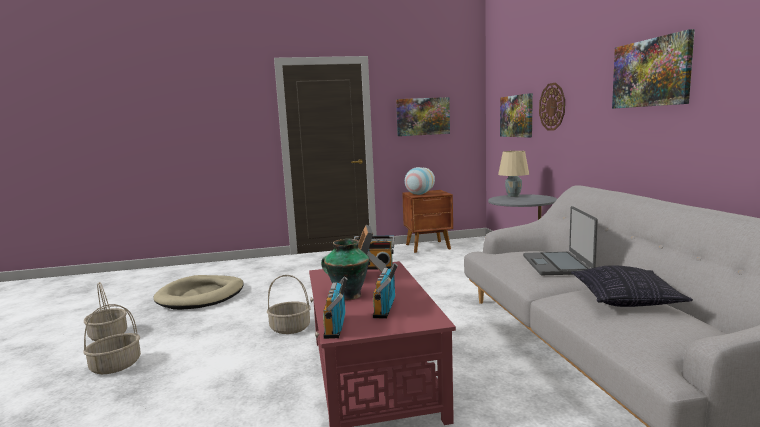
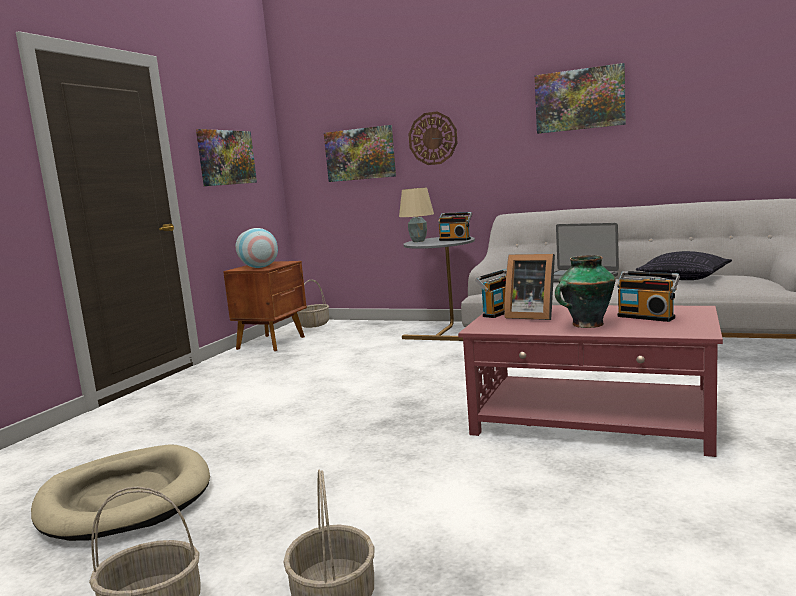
camera: 55 degrees left, 0 degrees up
(289, 328) = (401, 444): basket -> basket (314, 324)
(337, 326) = (681, 332): radio -> radio (455, 239)

